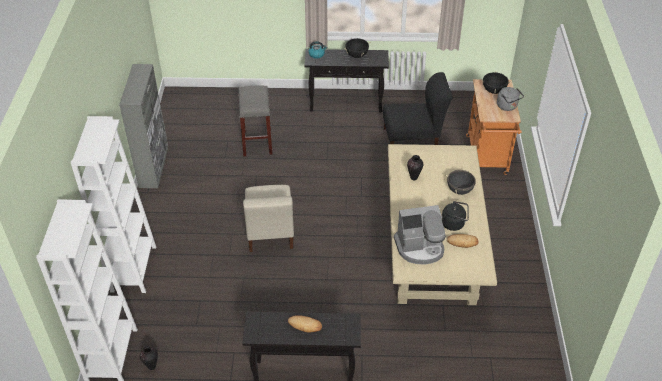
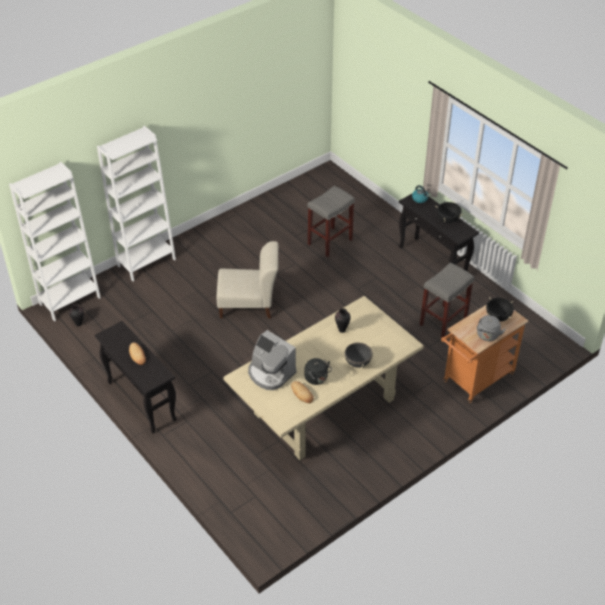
camera: 50 degrees right, 0 degrees up
(154, 166) = (245, 209): grey cabinet -> none
(269, 232) = (249, 305): beige chair -> beige chair turned 135 degrees counterclockwise
(413, 138) = (443, 322): black chair -> grey stool

